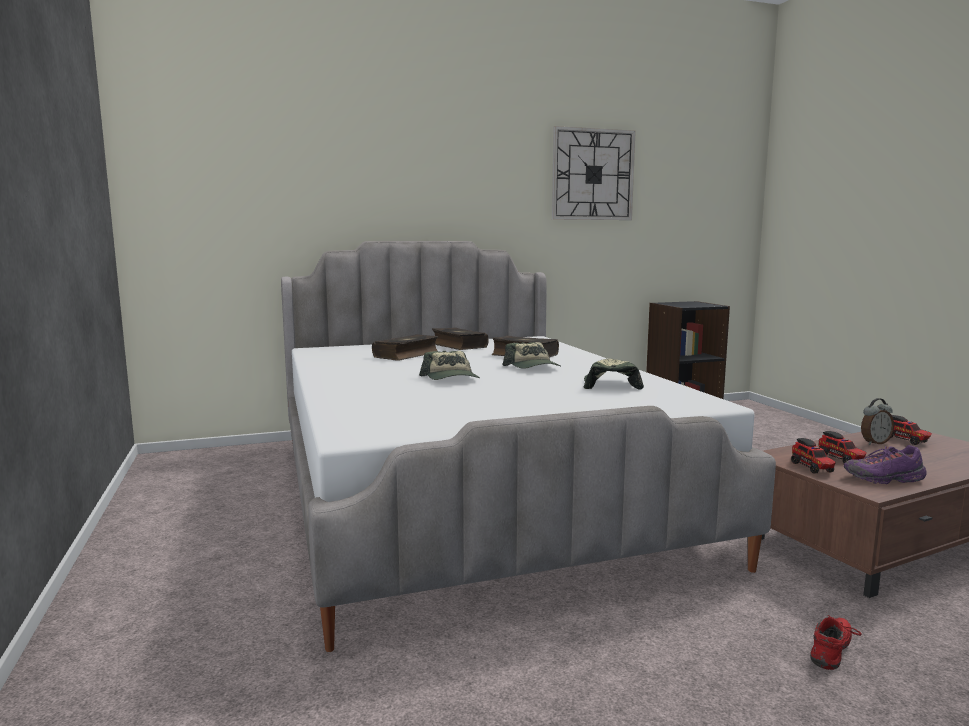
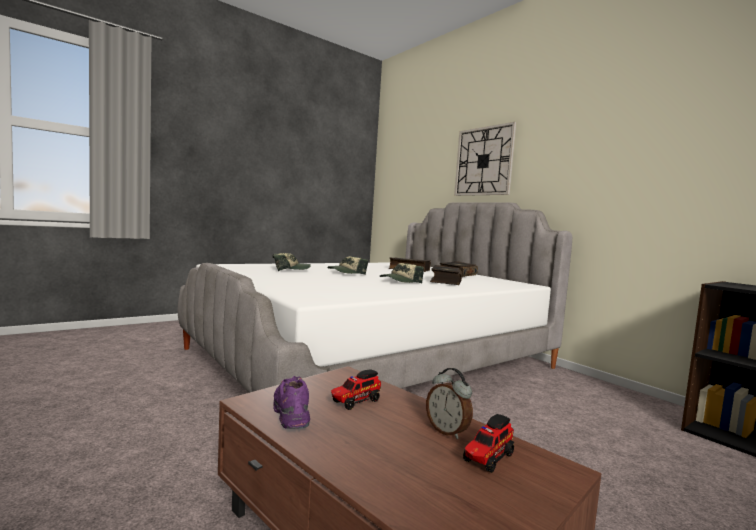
camera: 70 degrees right, 5 degrees down
(593, 175) = (650, 135): wall clock -> wall clock (484, 161)
(610, 385) = (358, 289): cap -> cap (290, 270)
(812, 468) = (316, 385): toy truck -> none
(833, 652) = (142, 474): red shoe -> none

